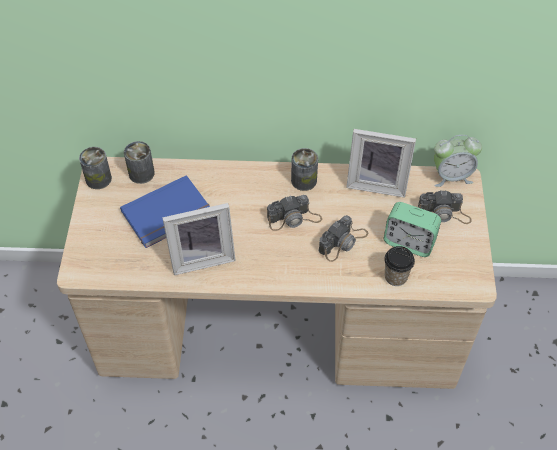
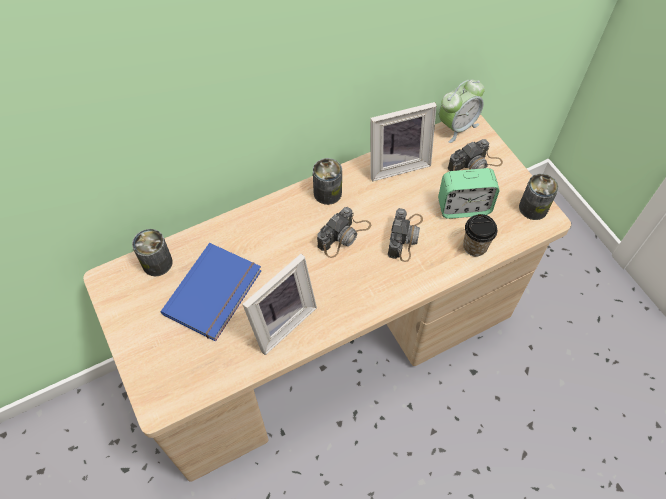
camera: 30 degrees left, 5 degrees up
(98, 179) = (113, 291): can -> can (533, 208)

